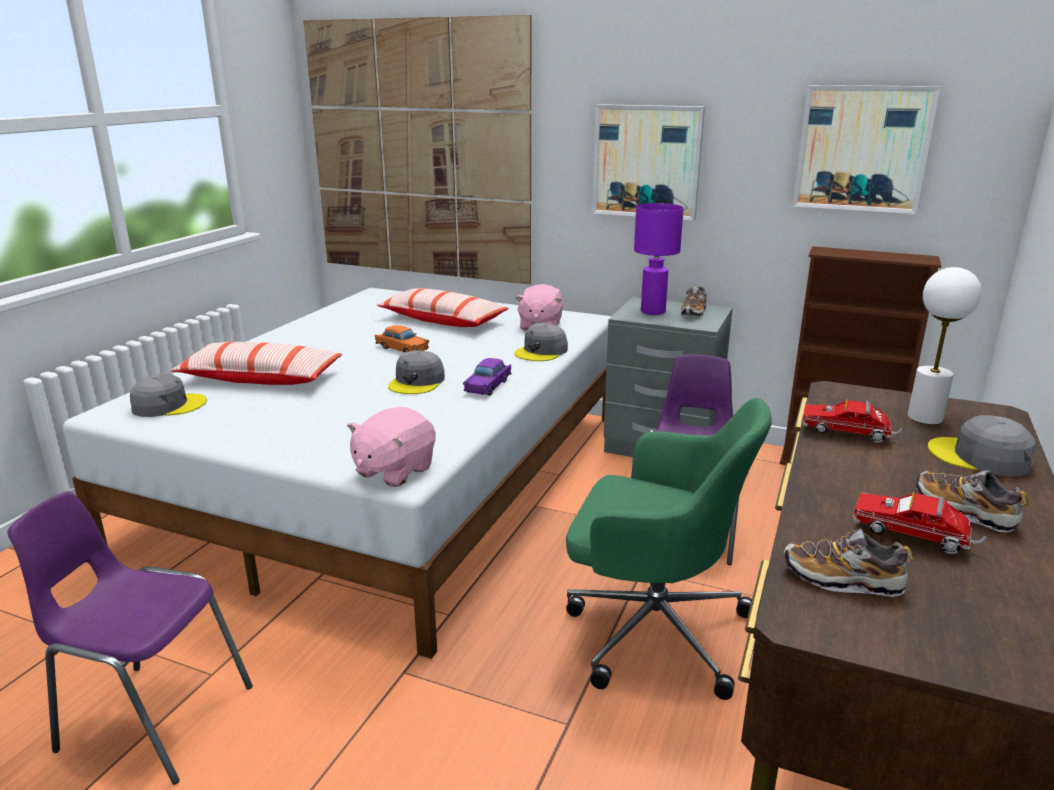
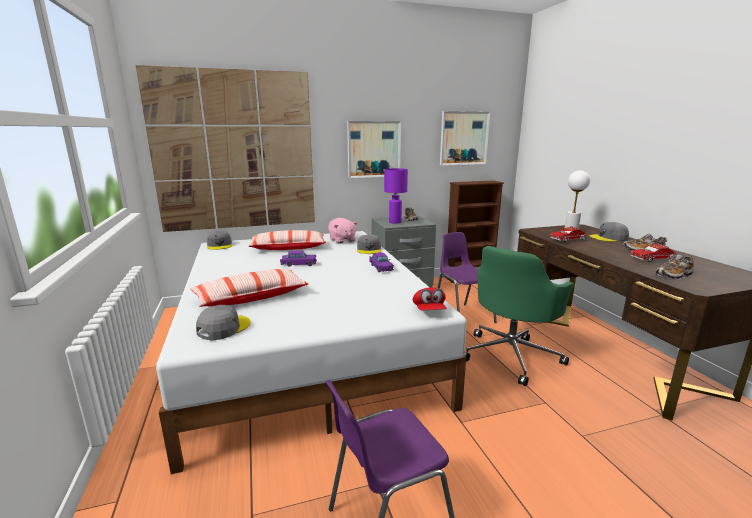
camera: 40 degrees left, 5 degrees down
(393, 470) = (429, 310): pink plush toy -> red cap
(402, 348) = (299, 264): orange toy car -> purple toy car
(417, 382) = (344, 275): grey cap -> grey cap (220, 245)
(652, 629) = (511, 355): green office chair -> green office chair turned 150 degrees clockwise

